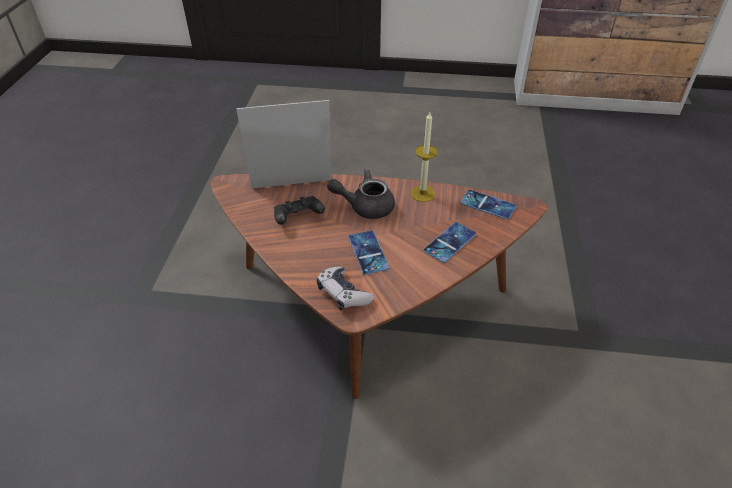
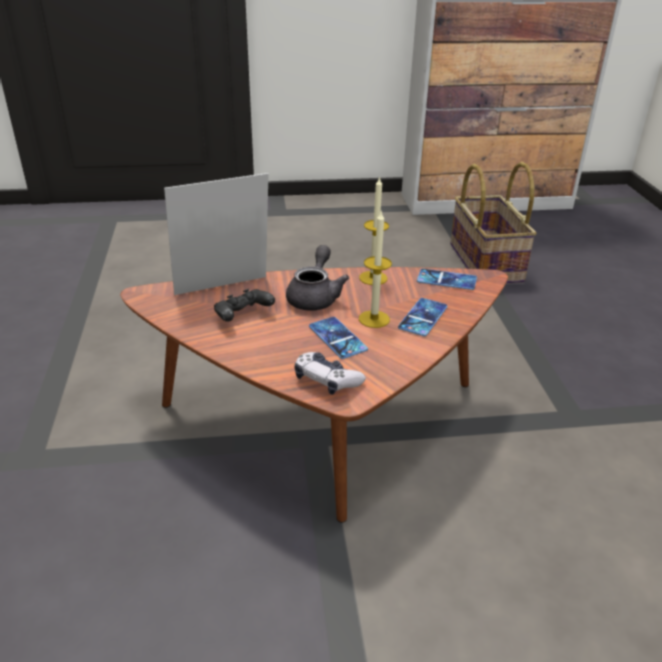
camera: 15 degrees left, 10 degrees down
(365, 206) = (315, 296): grey teapot -> grey teapot turned 120 degrees clockwise
(406, 237) = (374, 319): none -> candle
(566, 165) = (484, 262): none -> basket

